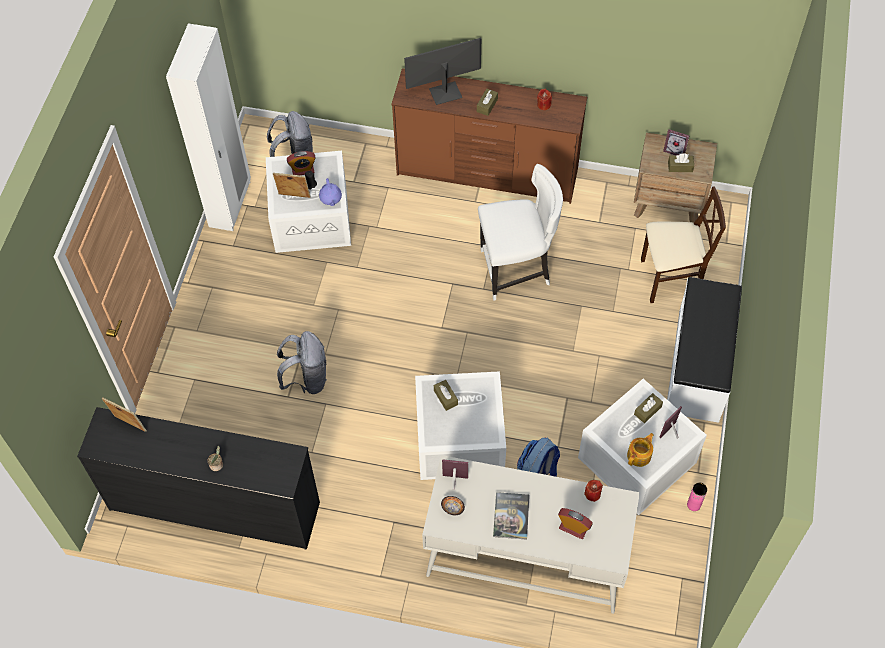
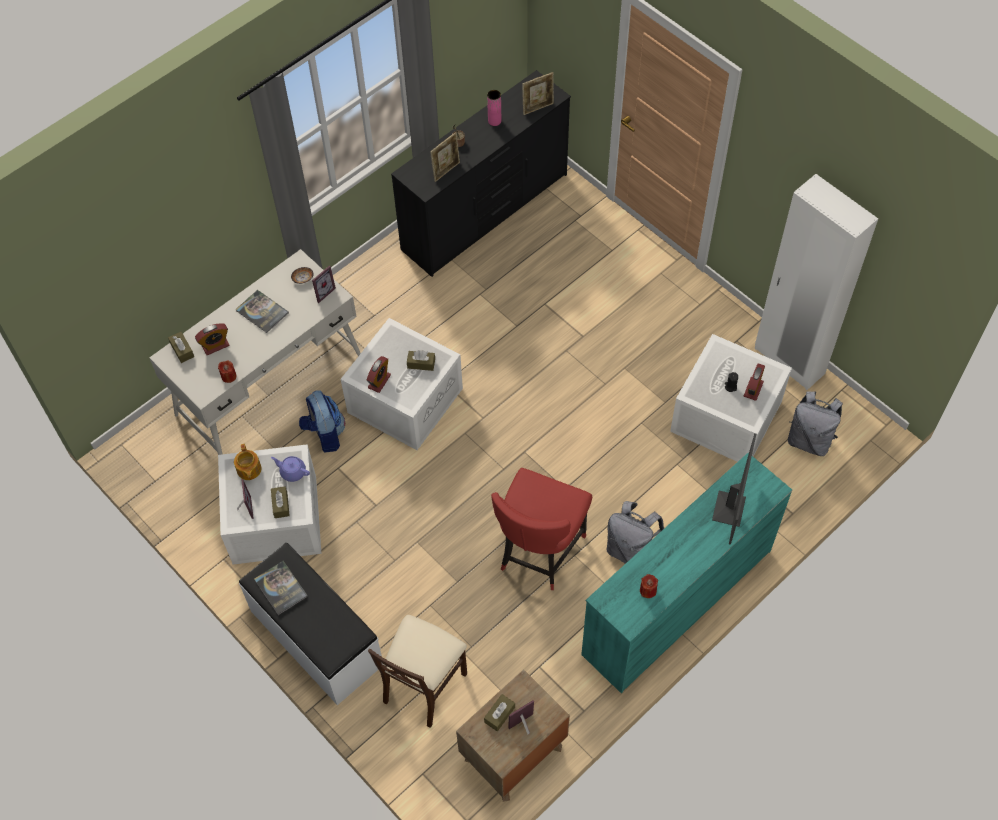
camera: 125 degrees right, 0 degrees up
(293, 197) = (725, 365): picture frame -> picture frame (446, 171)
(307, 379) = (551, 325): grey backpack -> grey backpack (630, 549)
(330, 198) = (701, 393): purple teapot -> purple teapot (292, 472)
(486, 417) = (379, 381): none -> alarm clock
(487, 105) = (685, 536): brown tissue box -> brown tissue box (182, 350)
(487, 173) = (676, 602): brown dresser -> turquoise dresser
(516, 270) = (539, 552): white chair -> red chair
(693, 504) = (201, 534): pink vase -> pink vase (494, 121)
(710, 357) = (281, 588): none -> book

